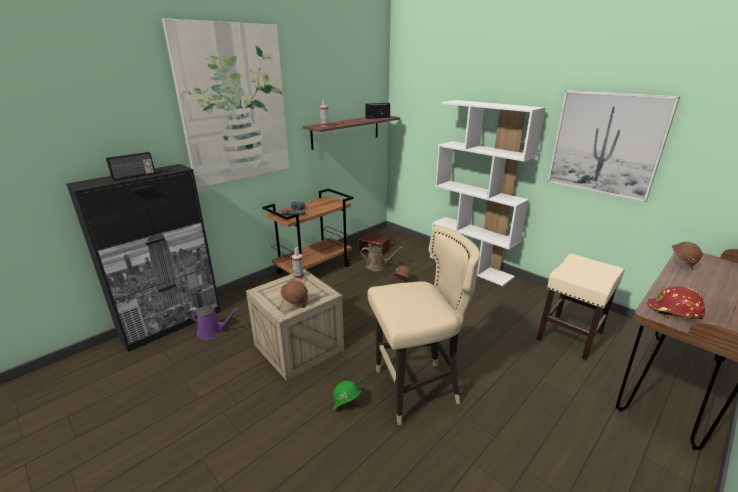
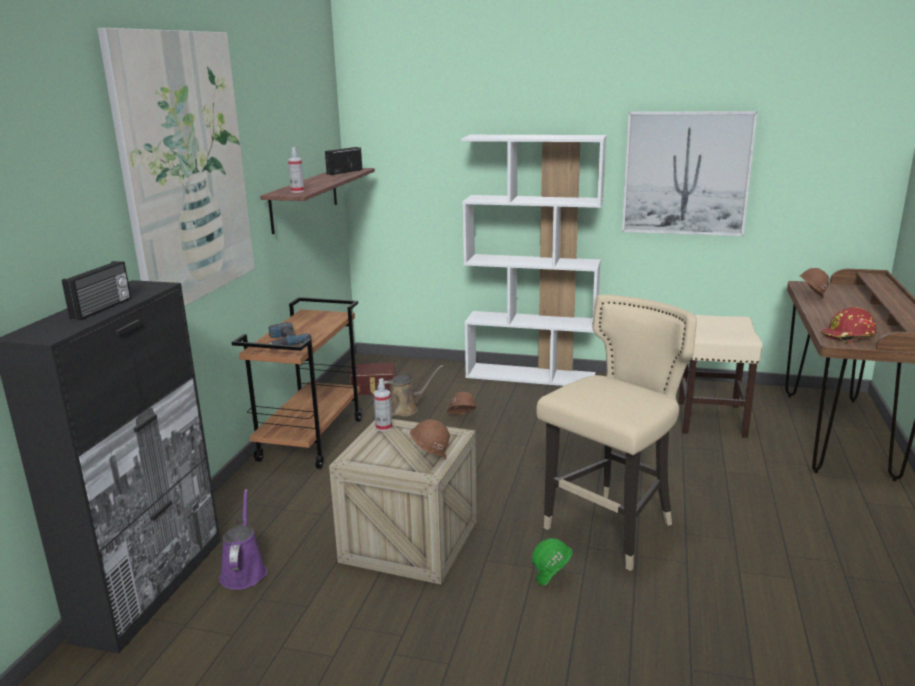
camera: 30 degrees left, 5 degrees down
(213, 332) = (244, 571): purple watering can -> purple watering can turned 75 degrees counterclockwise

